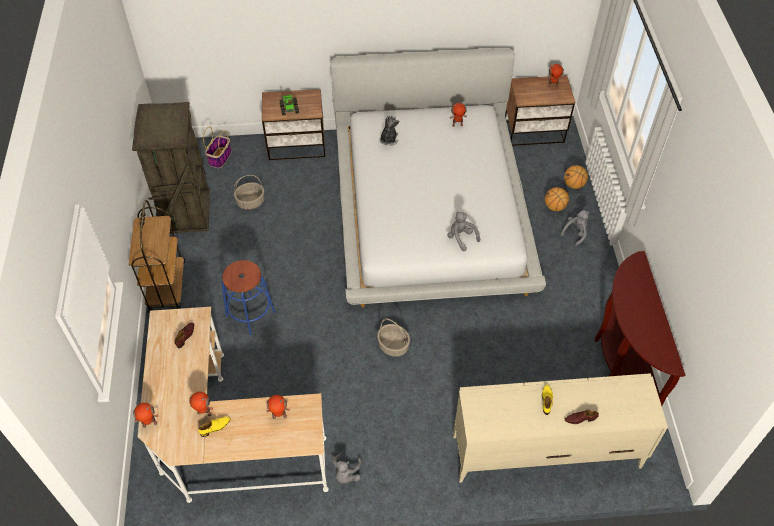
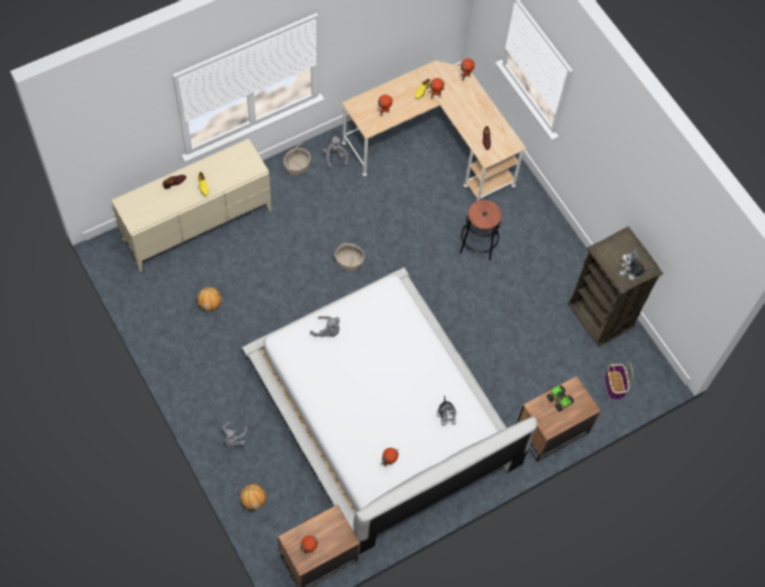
camera: 150 degrees right, 10 degrees up
(164, 114) = (631, 271): none -> plush toy
(167, 288) = (560, 238): brown cart -> none
(250, 202) = (551, 347): basket -> basket (297, 166)
(250, 314) = (478, 243): blue stool -> black stool
(554, 207) = (263, 463): basketball -> basketball (210, 304)
(623, 359) = (157, 324): brown console table -> none

